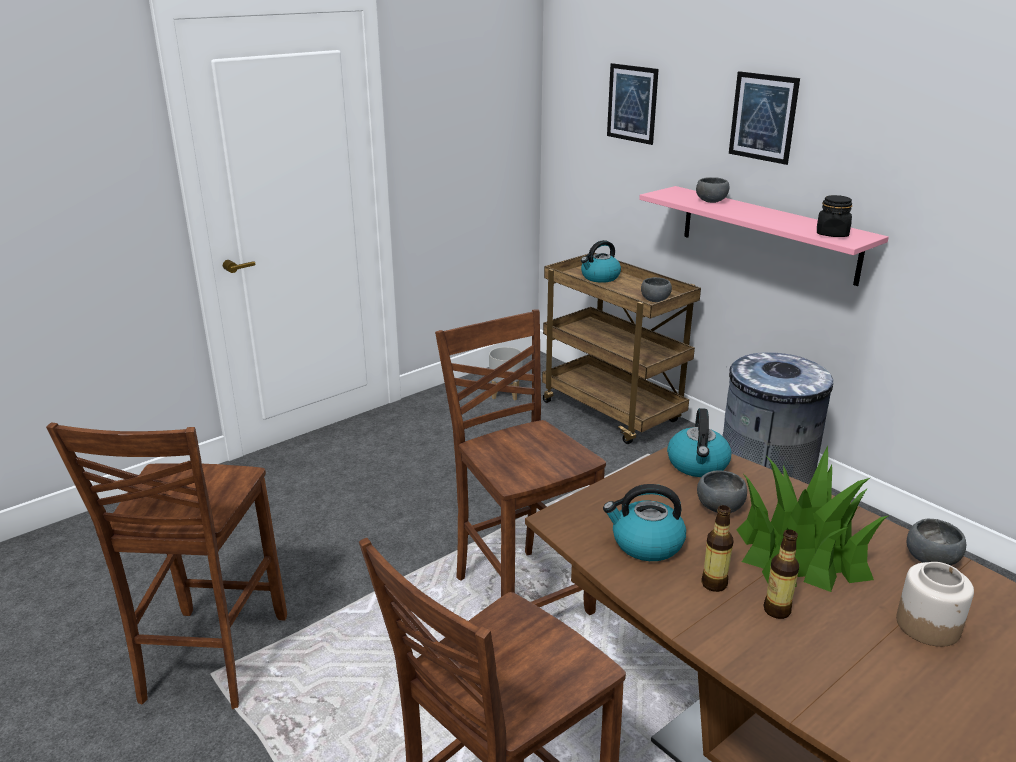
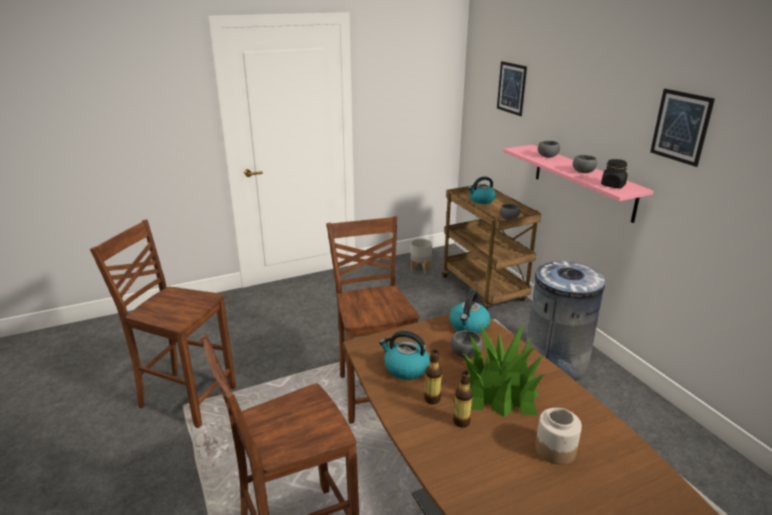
camera: 15 degrees right, 0 degrees up
(210, 660) = (186, 397): brown chair -> brown chair turned 90 degrees clockwise
(763, 117) = (584, 102): picture -> picture (681, 127)
(932, 560) = (587, 410): grey bowl -> grey bowl (584, 172)

